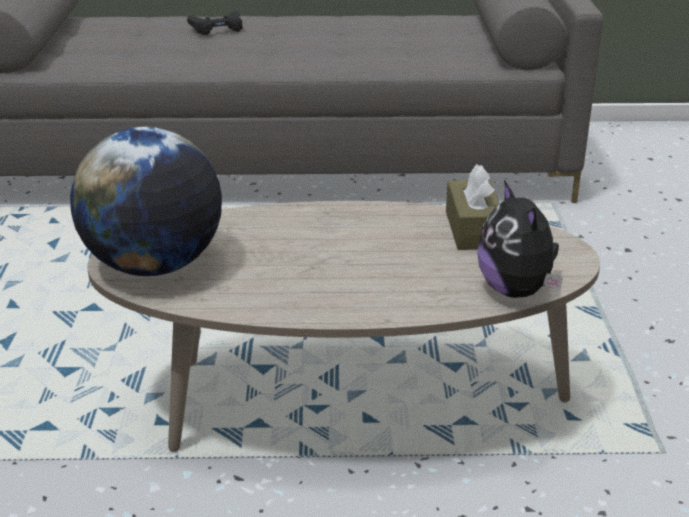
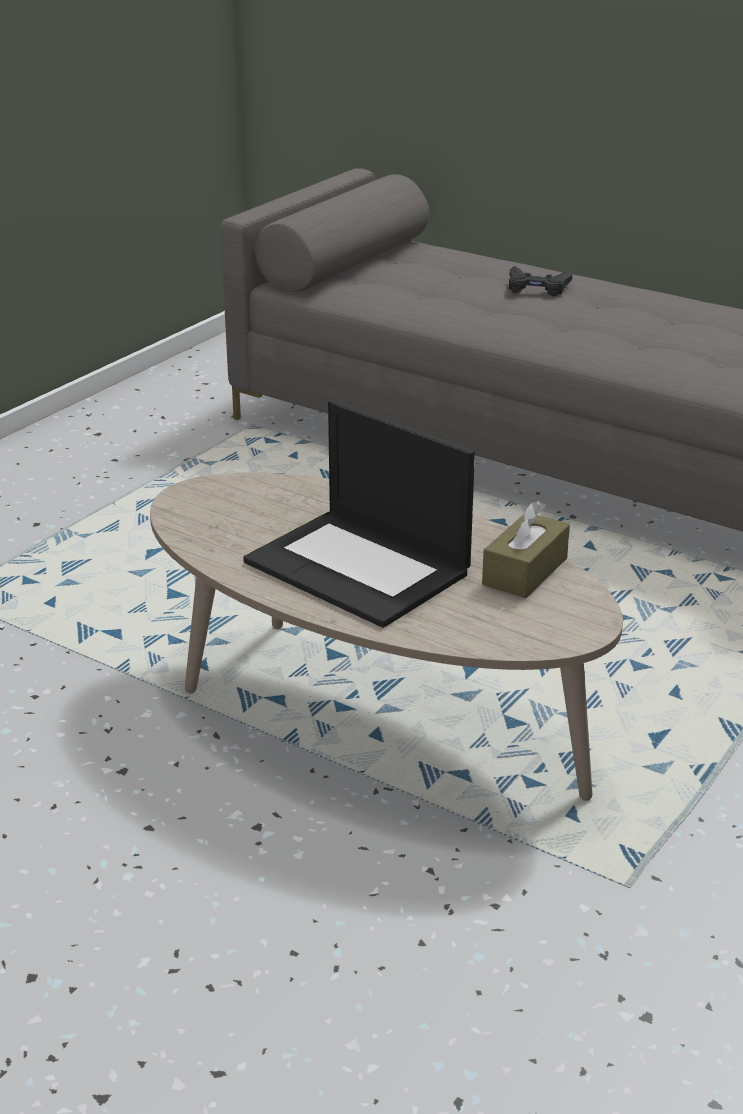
camera: 35 degrees right, 0 degrees up
(154, 266) = (208, 509): globe -> none
(350, 269) = (360, 568): none -> laptop
(517, 291) = (482, 639): plush toy -> none

